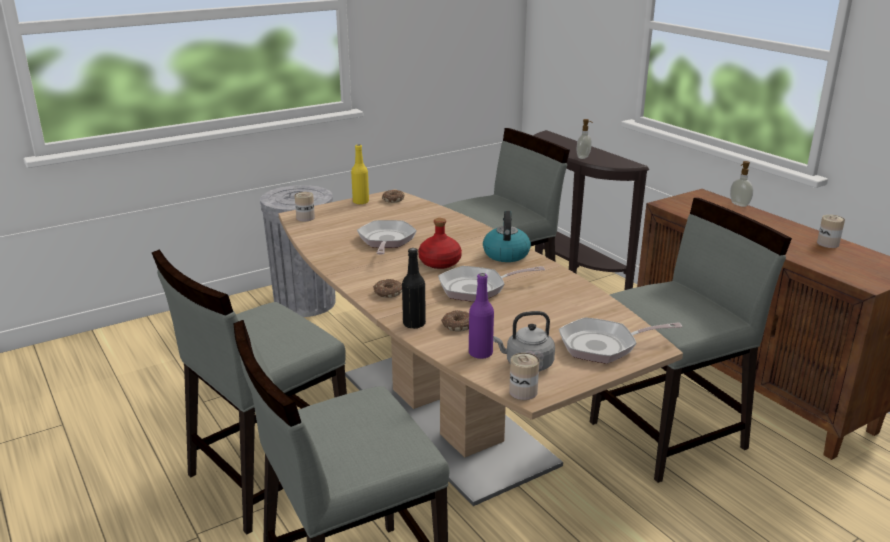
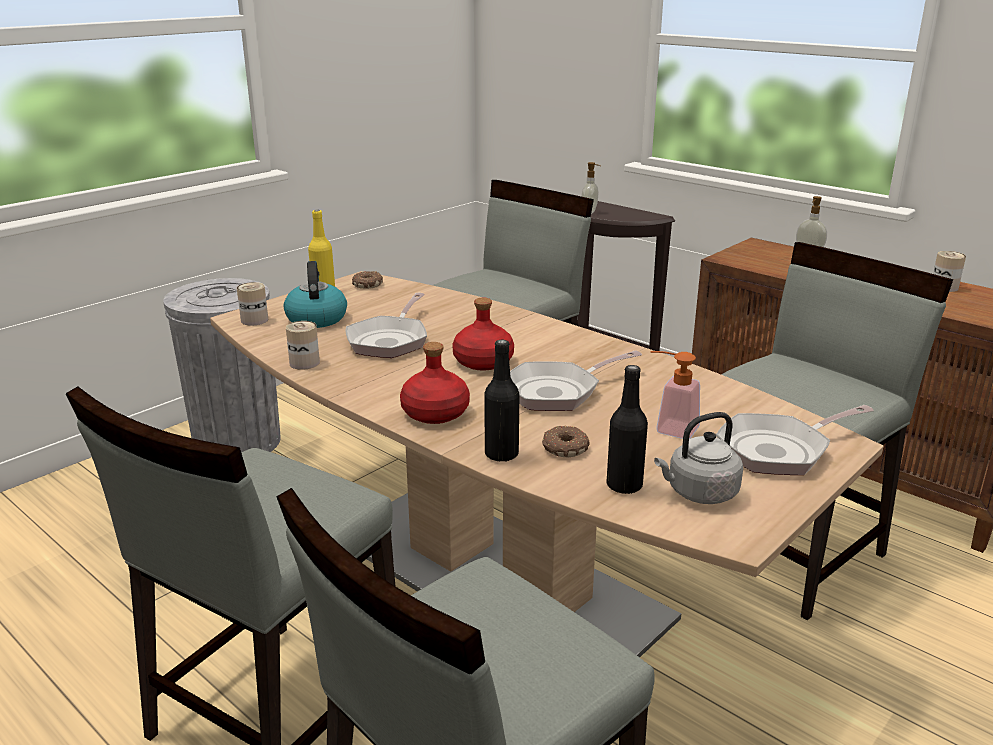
camera: 15 degrees left, 0 degrees up
(386, 241) = (390, 340): frying pan -> frying pan turned 150 degrees counterclockwise
(387, 293) = (435, 413): donut -> red bottle
(480, 353) = (624, 485): purple bottle -> black bottle
(506, 254) = (564, 340): kettle -> kettle (316, 318)
(523, 392) = (723, 536): can -> can (304, 363)
(537, 322) = (669, 428): none -> soap dispenser

